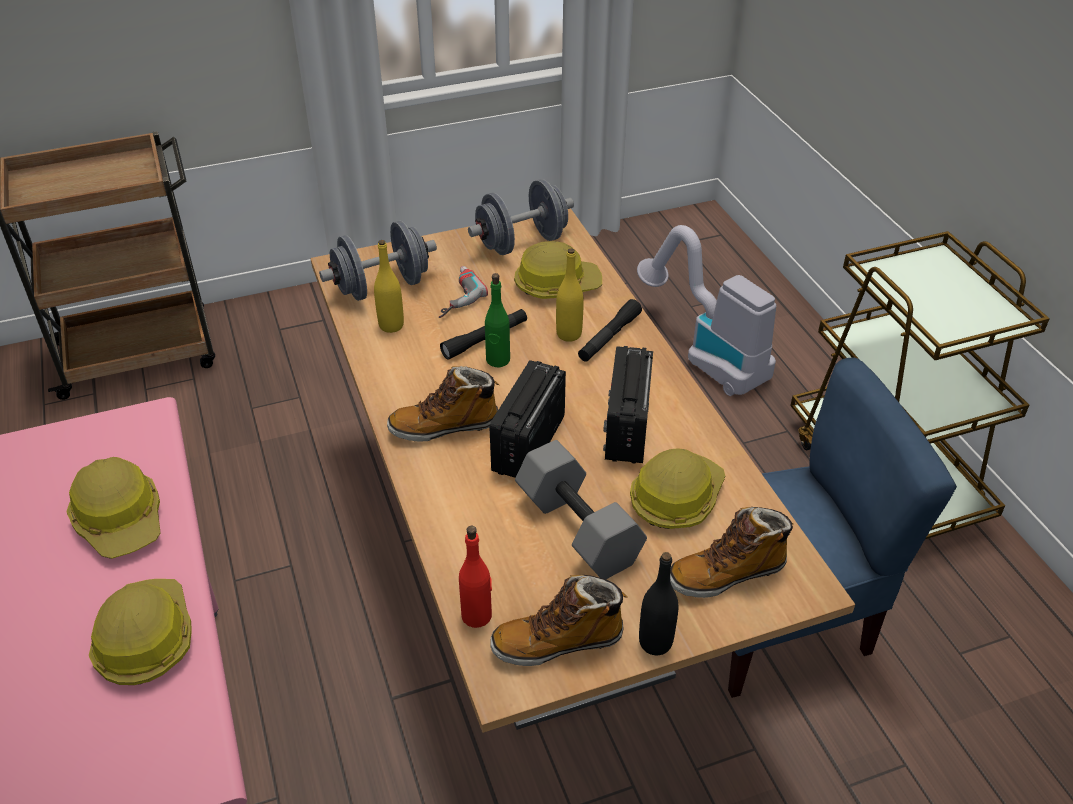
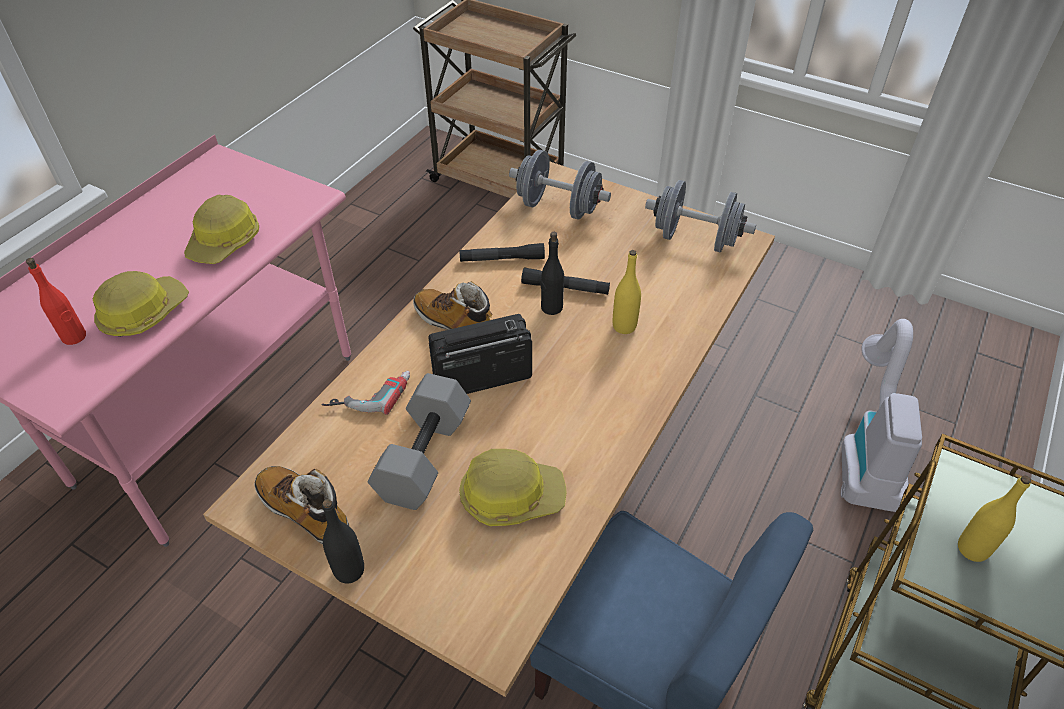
camera: 50 degrees right, 5 degrees up
(391, 325) = (525, 236): yellow bottle -> yellow bottle (972, 549)
(453, 296) = (591, 244): power drill -> power drill (369, 393)
(477, 615) = (294, 452): red bottle -> red bottle (74, 337)
(498, 360) = (551, 307): green bottle -> black bottle
(556, 284) = (672, 285): hard hat -> none
(609, 337) = (648, 350): black flashlight -> black flashlight (502, 259)
(627, 429) = (557, 421): radio -> none
(727, 573) = (459, 577): boot -> none

